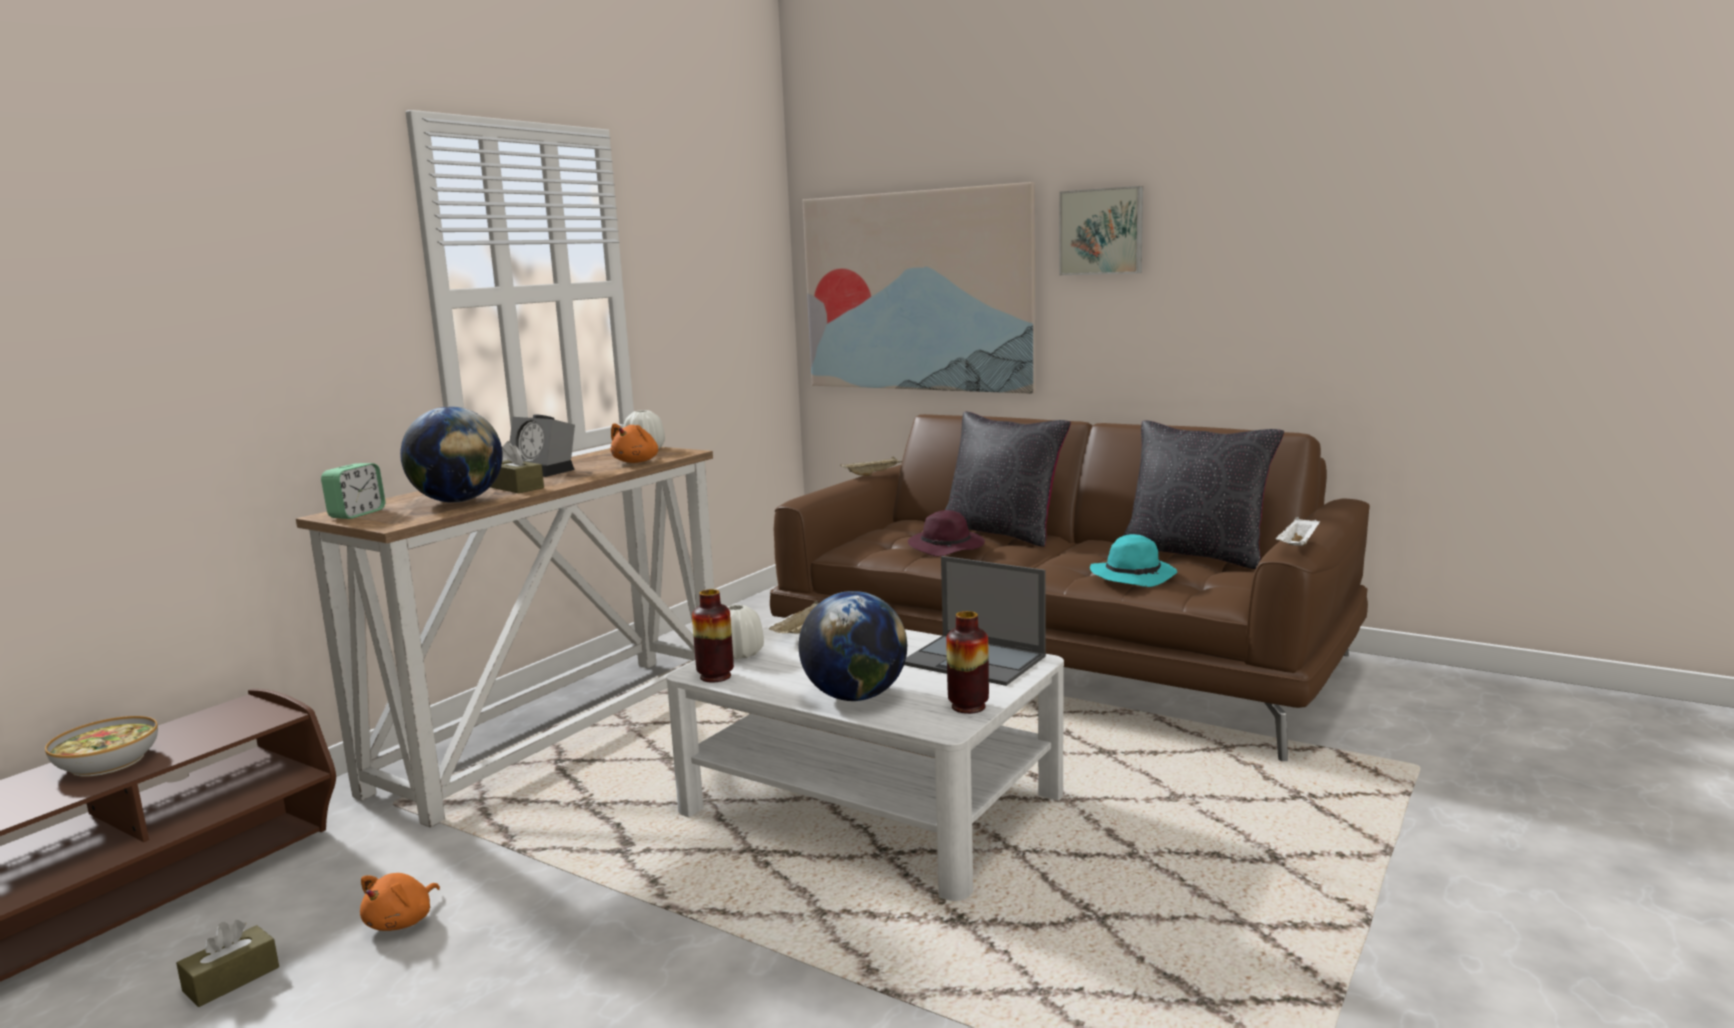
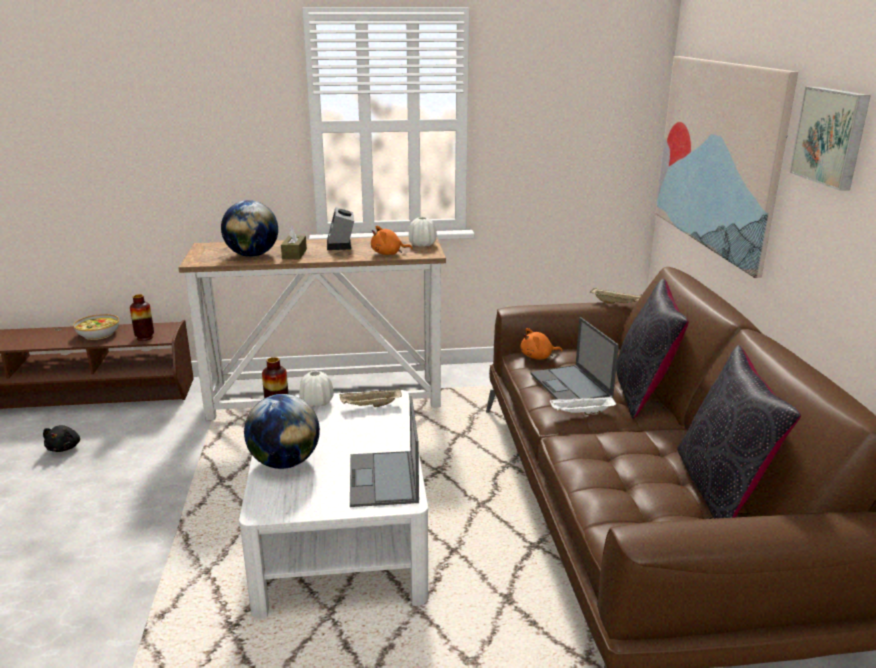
camera: 50 degrees right, 10 degrees up
(231, 979) = (64, 448): brown tissue box -> black plush toy
(357, 514) = (209, 249): alarm clock -> none
(402, 921) = (126, 459): orange plush toy -> orange plush toy (538, 357)
(947, 547) = (571, 386): purple hat -> laptop
(968, 707) = (302, 506): vase -> vase (145, 337)
(1134, 576) = (611, 480): turquoise hat -> none
(1298, 547) = (665, 534): white tray -> white tray (581, 413)

